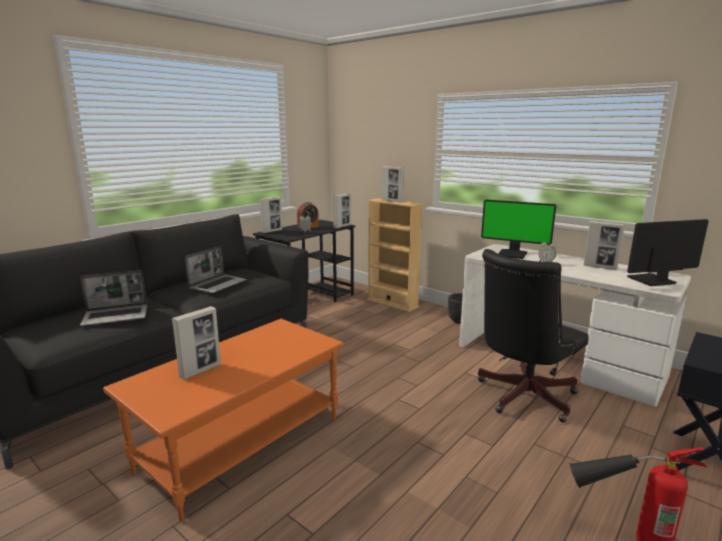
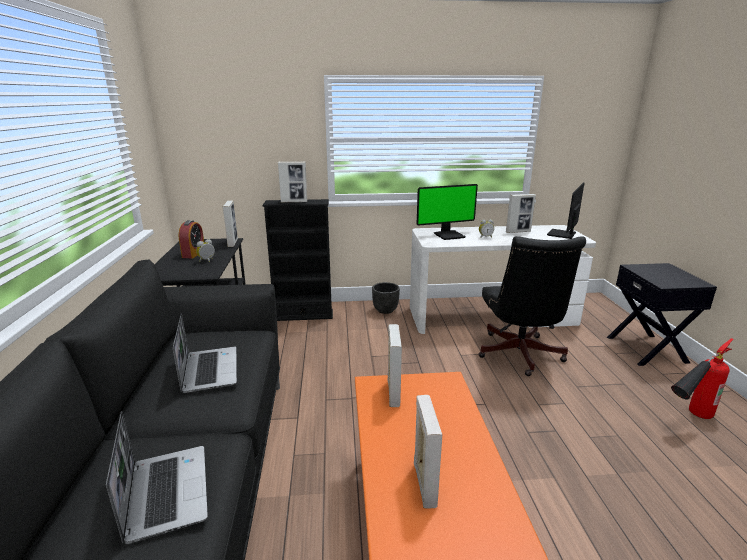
camera: 45 degrees left, 5 degrees up
(116, 316) = (166, 492): laptop -> laptop turned 45 degrees counterclockwise
(272, 231) = (160, 271): picture frame -> picture frame (393, 393)
(392, 303) = (303, 315): beige bookcase -> black bookcase

